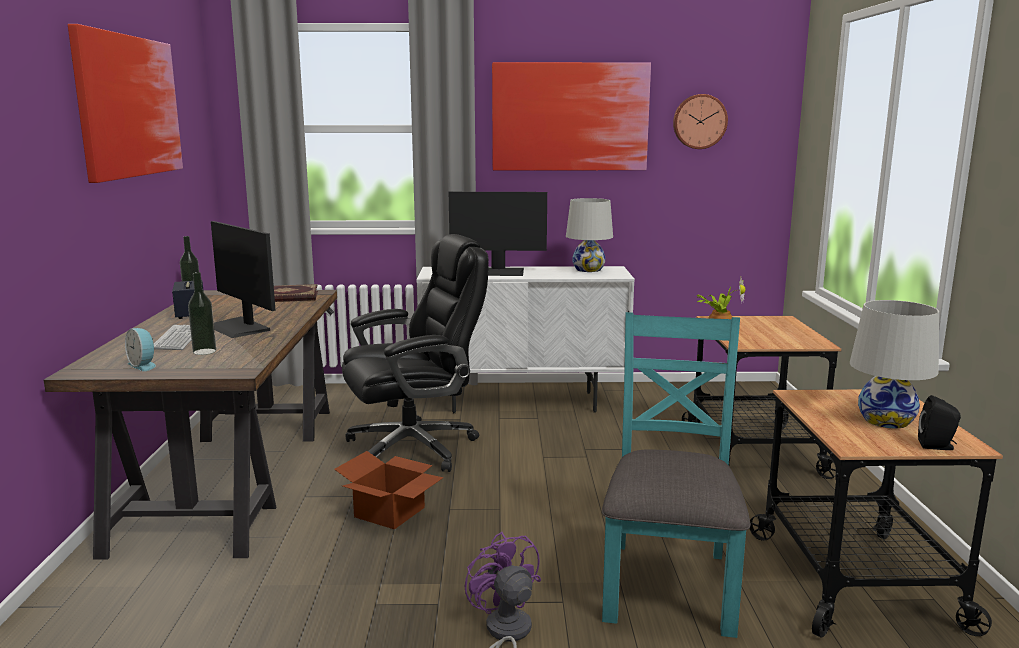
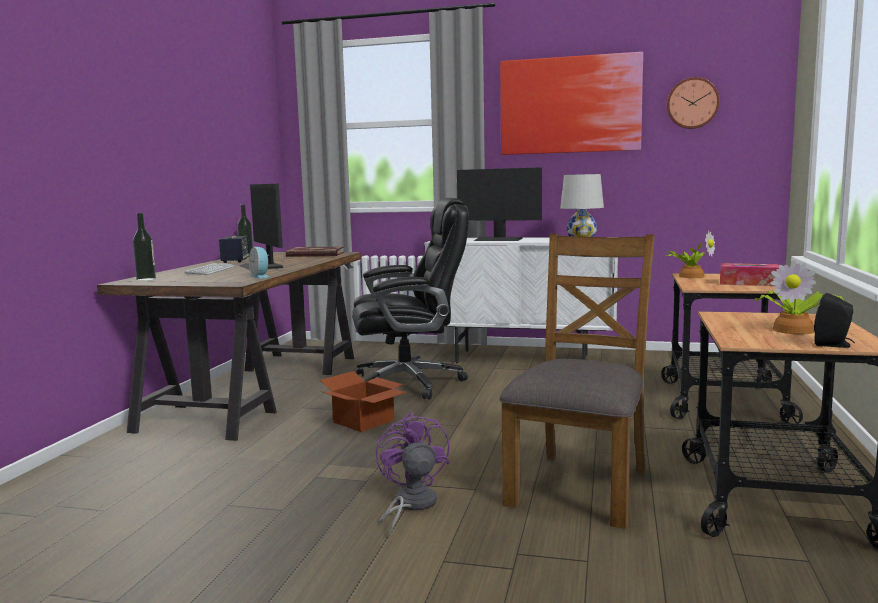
camera: 15 degrees right, 5 degrees down
(128, 106) = (196, 97): picture -> none
(143, 365) = (171, 280): alarm clock -> alarm clock (261, 276)
(204, 351) = (222, 275): bottle -> bottle (146, 279)
(668, 585) = (580, 486): turquoise chair -> brown chair
(784, 334) = (748, 283): none -> tissue box
(886, 420) = (795, 330): white table lamp -> potted plant

